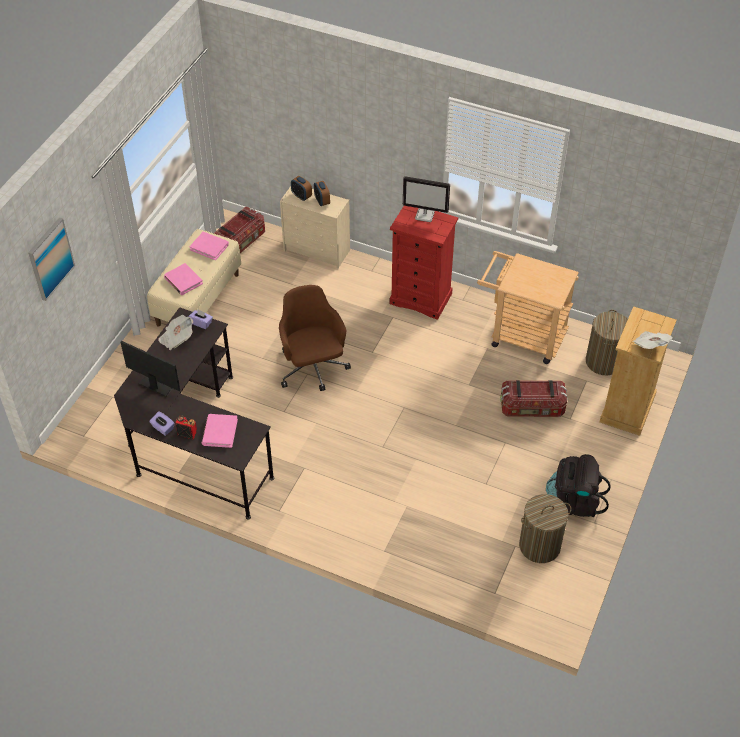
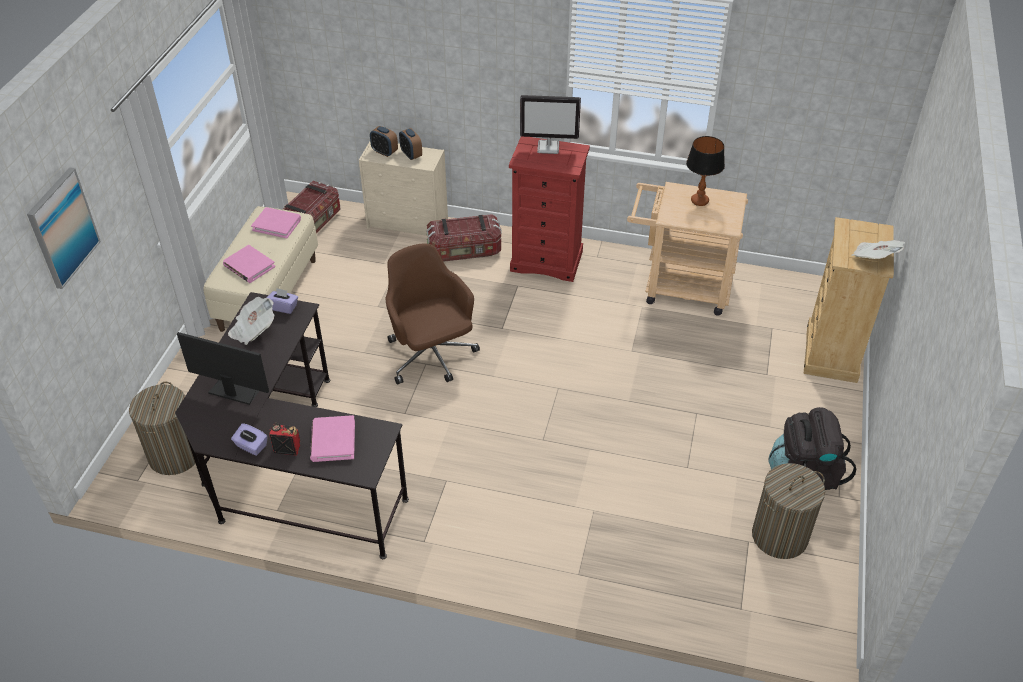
camera: 10 degrees left, 5 degrees down
(532, 408) = (717, 368): storage box -> storage box (465, 251)
(537, 274) = (699, 201): none -> table lamp
(603, 361) = (785, 304): laundry basket -> laundry basket (175, 455)

